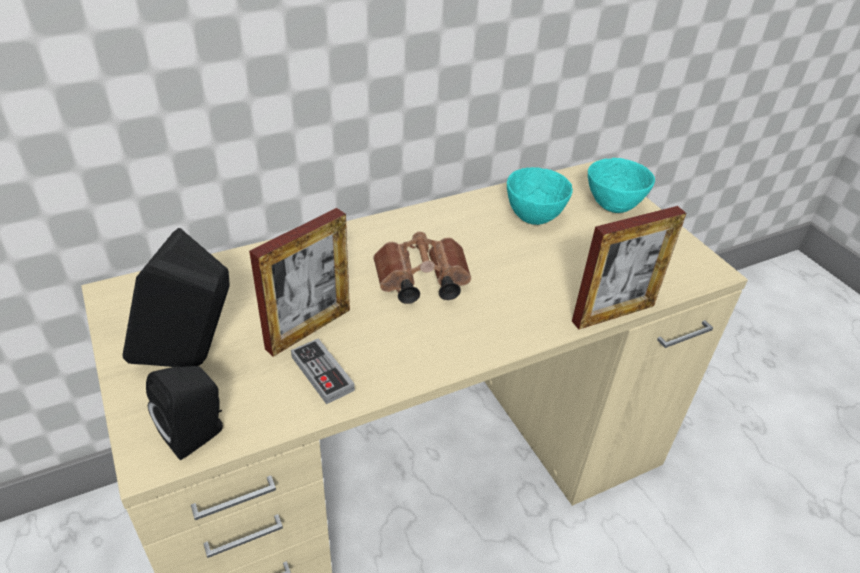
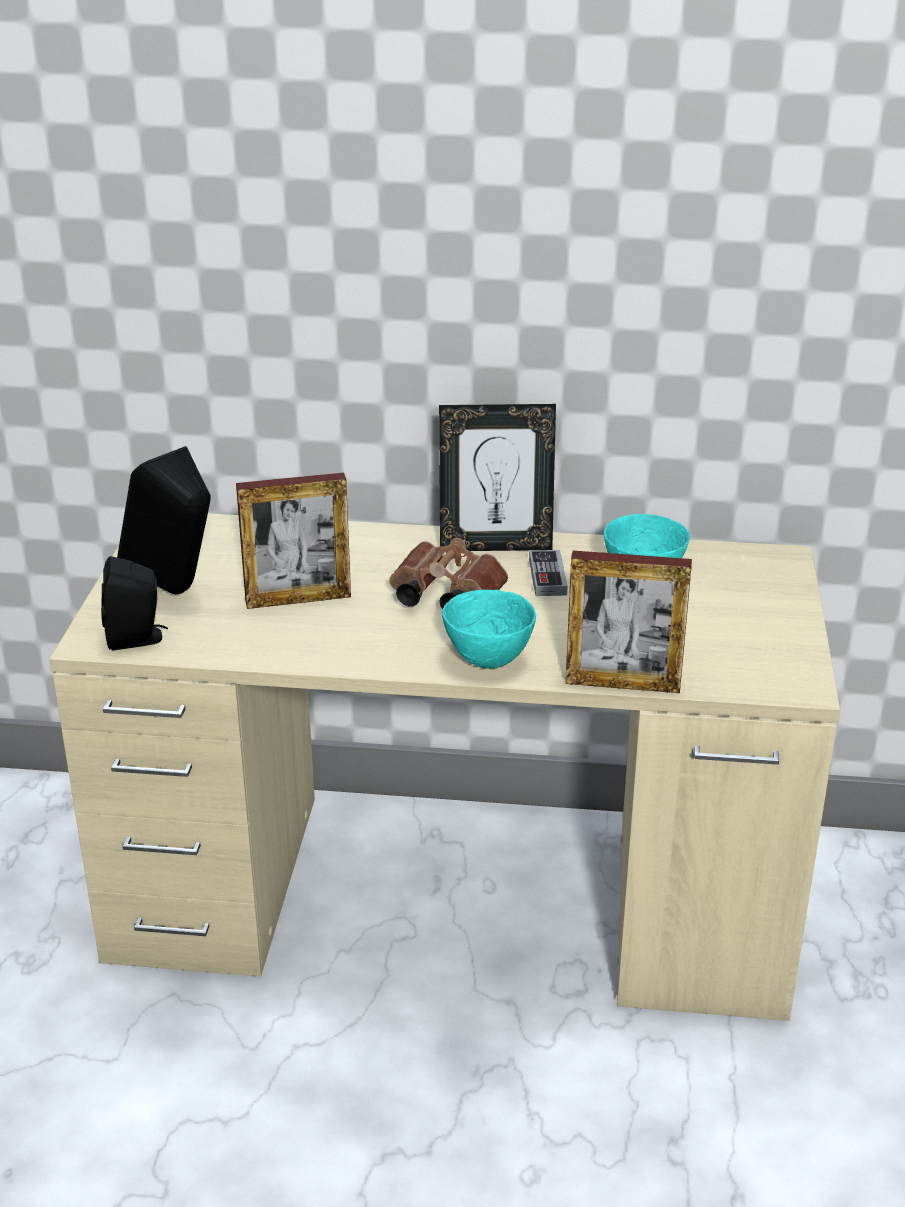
camera: 35 degrees right, 10 degrees down
(322, 373) = (276, 634): game controller -> game controller (547, 577)
(412, 223) = (495, 546): none -> picture frame
(613, 207) = (759, 595): turquoise bowl -> turquoise bowl (487, 660)

